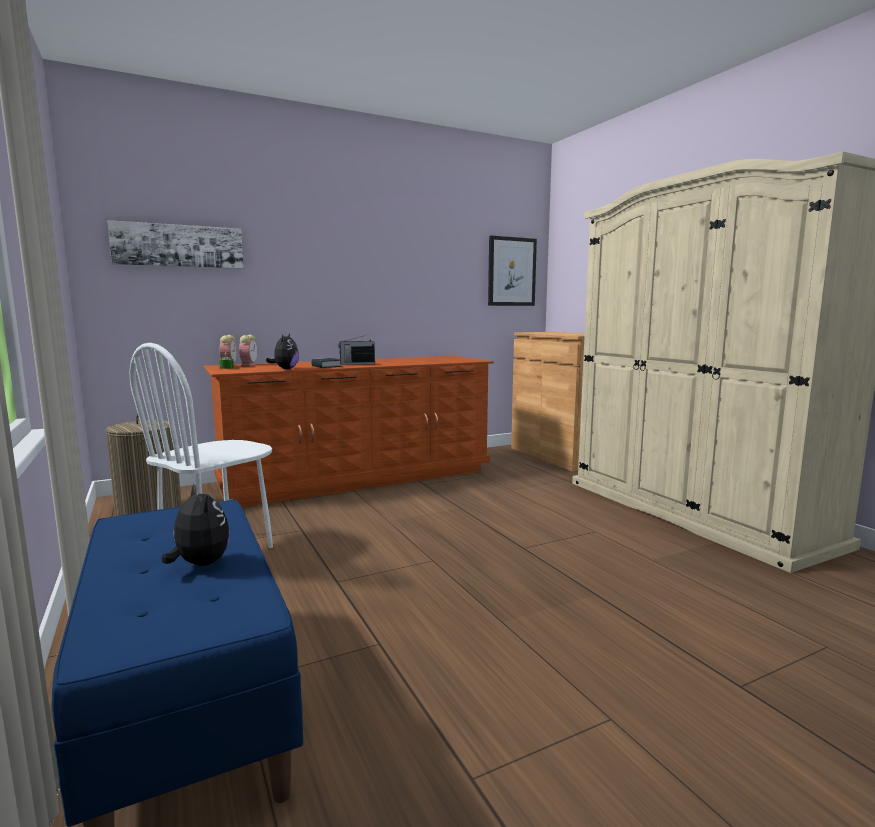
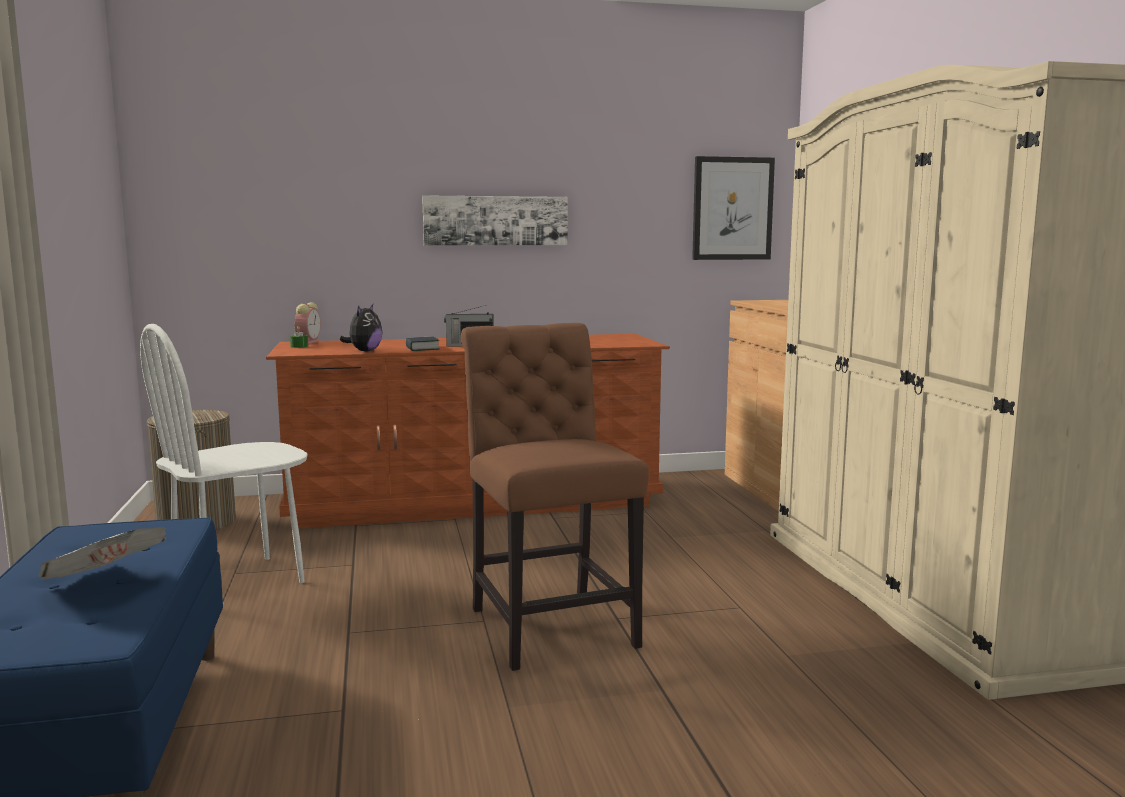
camera: 15 degrees right, 0 degrees up
(178, 246) = (253, 189): picture -> picture (495, 221)
(200, 564) = (106, 585): plush toy -> newspaper
(249, 365) = (333, 342): alarm clock -> none
(481, 557) = (549, 624): none -> brown chair

